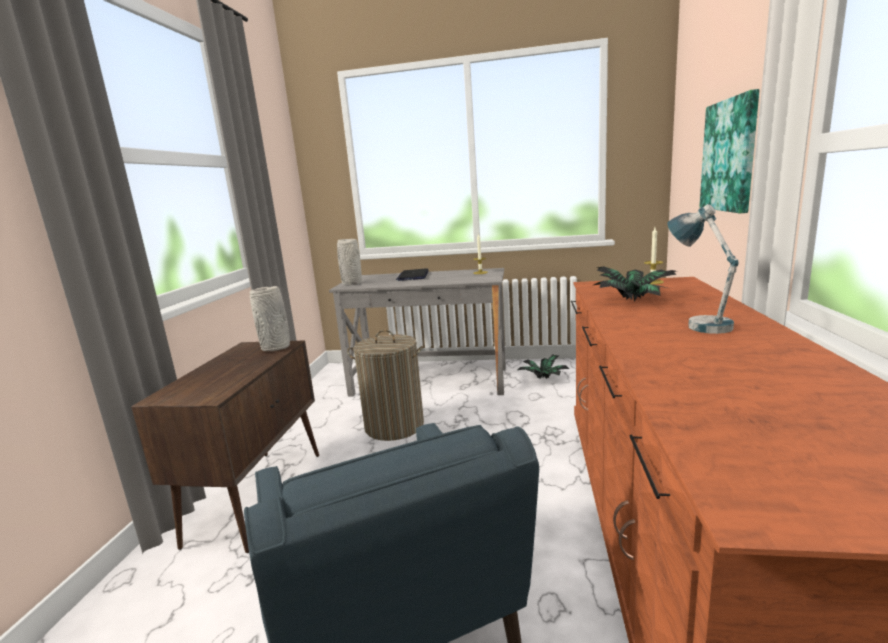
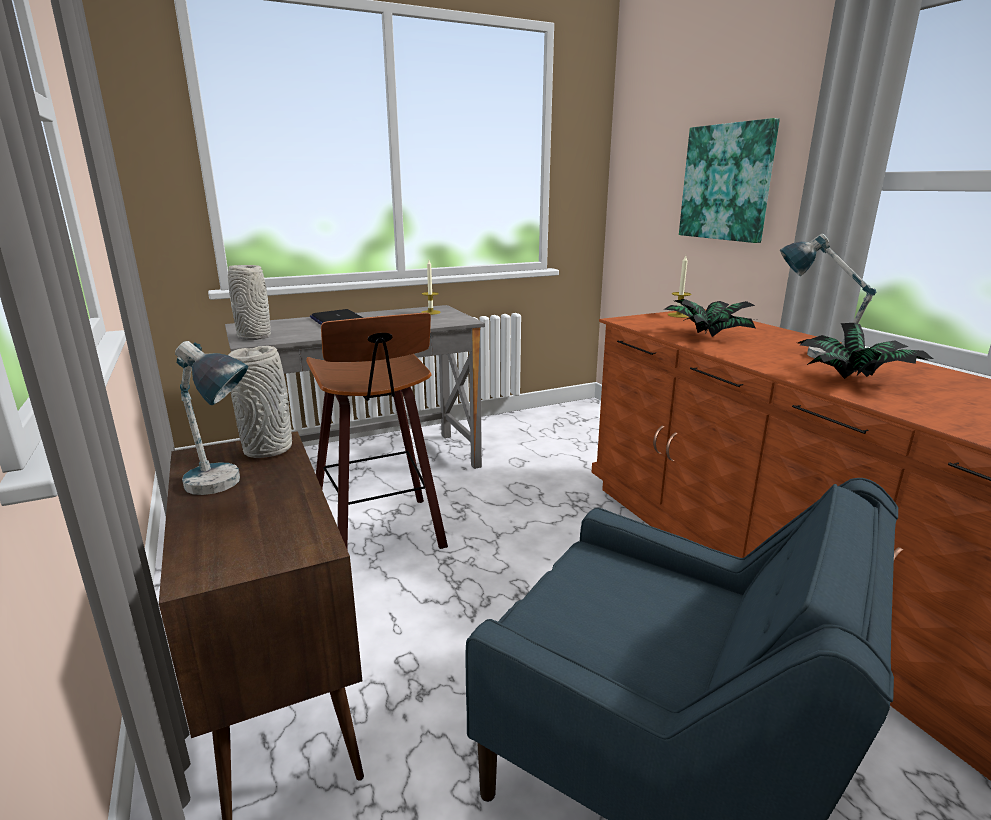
camera: 35 degrees left, 5 degrees up
(227, 364) = (223, 489): none -> table lamp
(394, 426) = (382, 536): laundry basket -> stool
(543, 379) = (506, 441): potted plant -> potted plant (856, 379)

